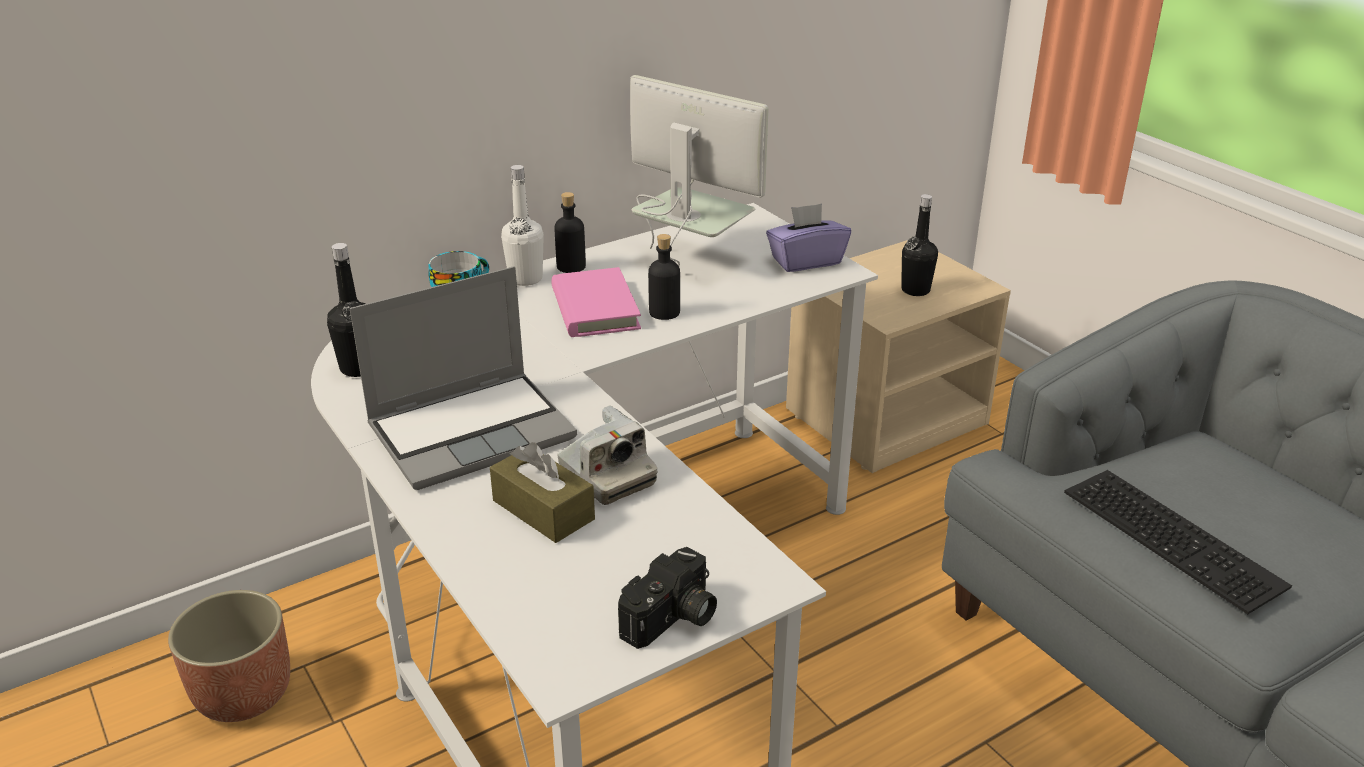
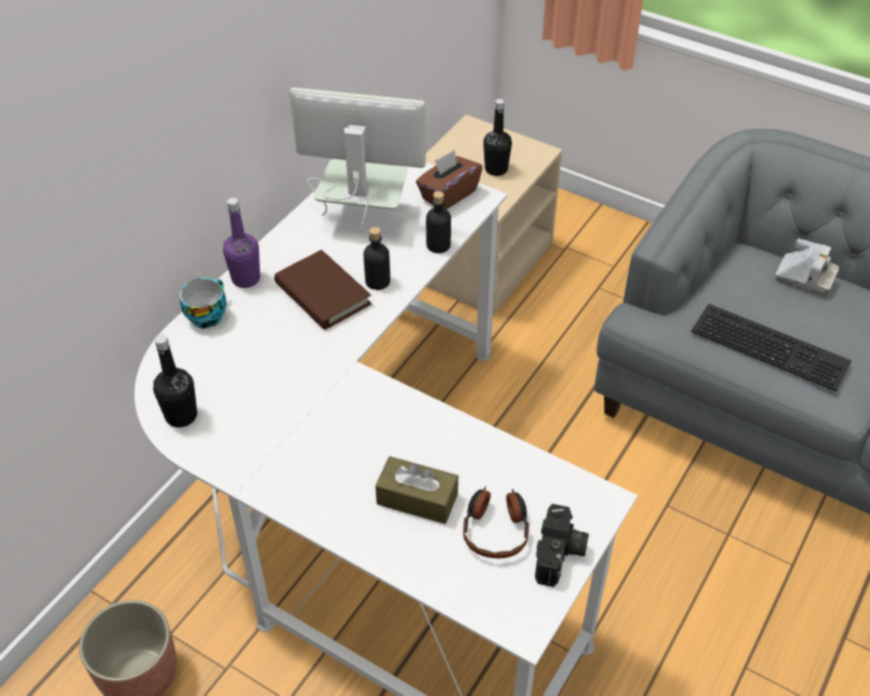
camera: 25 degrees left, 15 degrees up
(473, 431) = (316, 446): laptop -> none
(525, 279) = (246, 279): white bottle -> purple bottle
(571, 266) = (273, 254): black bottle -> black bottle (438, 245)
(595, 308) = (322, 294): pink book -> brown book
(606, 475) = (439, 452): camera -> camera (804, 278)
(613, 567) = (496, 528): none -> headphones
(806, 261) = (448, 195): purple tissue box -> brown tissue box

